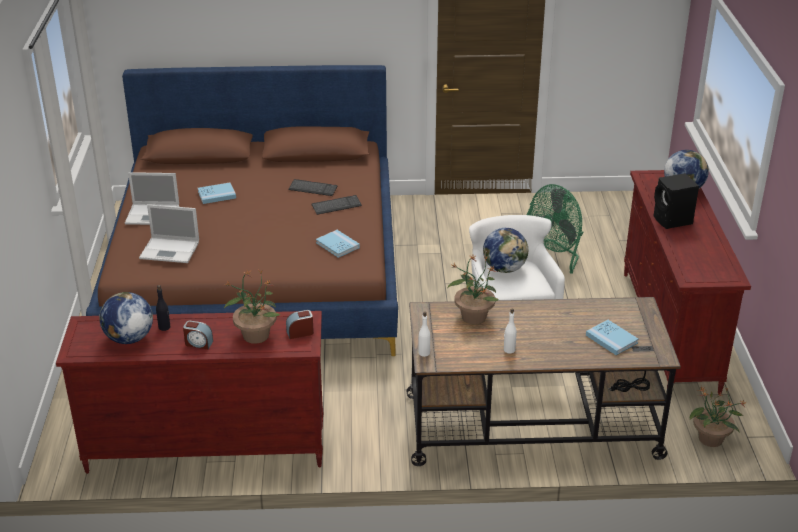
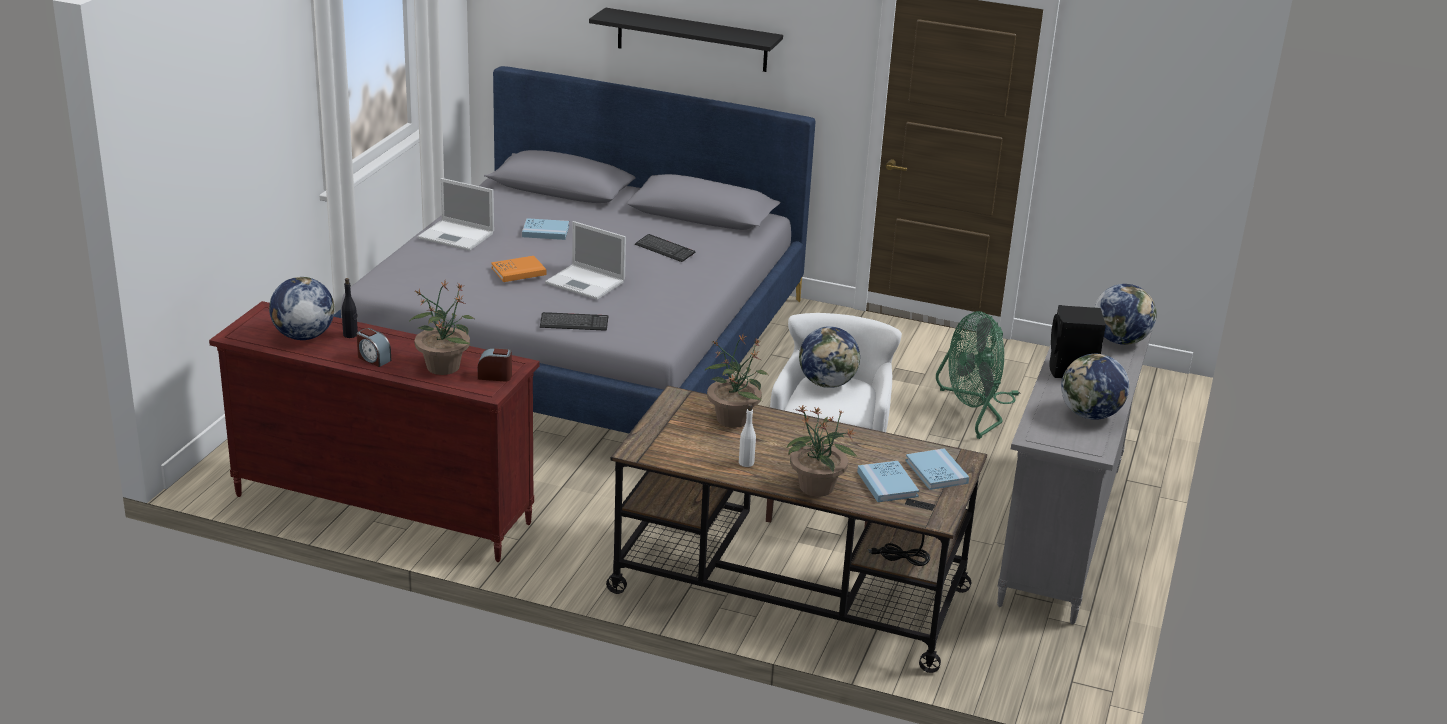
camera: 20 degrees right, 5 degrees down
(171, 250) = (445, 274): laptop -> laptop (586, 283)
(223, 233) = (518, 271): none -> orange book
(257, 271) = (580, 343): brown bed -> grey bed
(281, 24) = (692, 40): none -> black shelf
(336, 206) = (678, 273): keyboard -> keyboard (574, 323)
(337, 245) = (644, 314): blue book -> blue book (936, 472)
(424, 353) = (639, 440): white bottle -> none
(669, 331) = (1062, 535): red dresser -> grey dresser
(709, 251) = (1090, 415): none -> globe
(711, 439) = (1018, 670): potted plant -> potted plant (816, 487)

